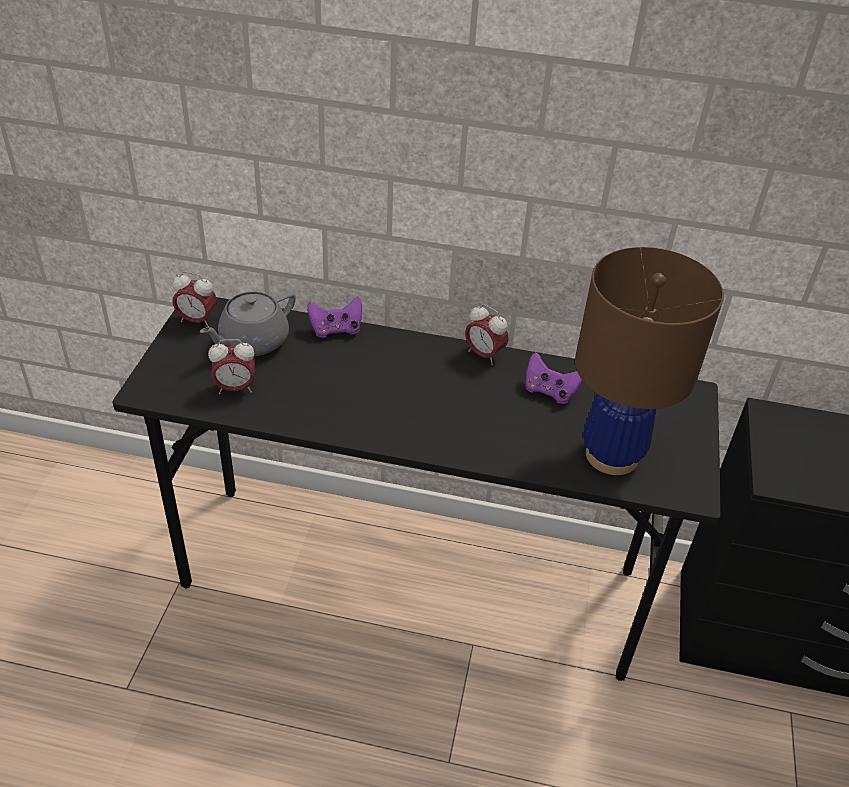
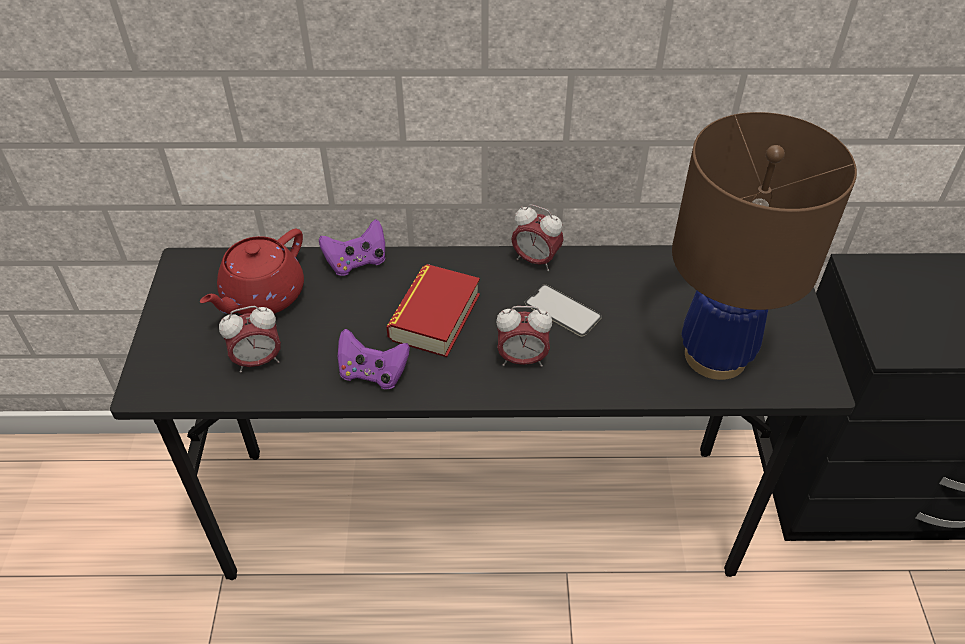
camera: 10 degrees left, 5 degrees up
(197, 320) = (187, 282): alarm clock -> alarm clock (522, 359)
(252, 342) = (262, 296): grey teapot -> red teapot
(386, 382) = (435, 317): none -> book
(494, 397) = (562, 310): none -> phone
(550, 391) = (622, 291): purple game controller -> purple game controller (373, 373)

